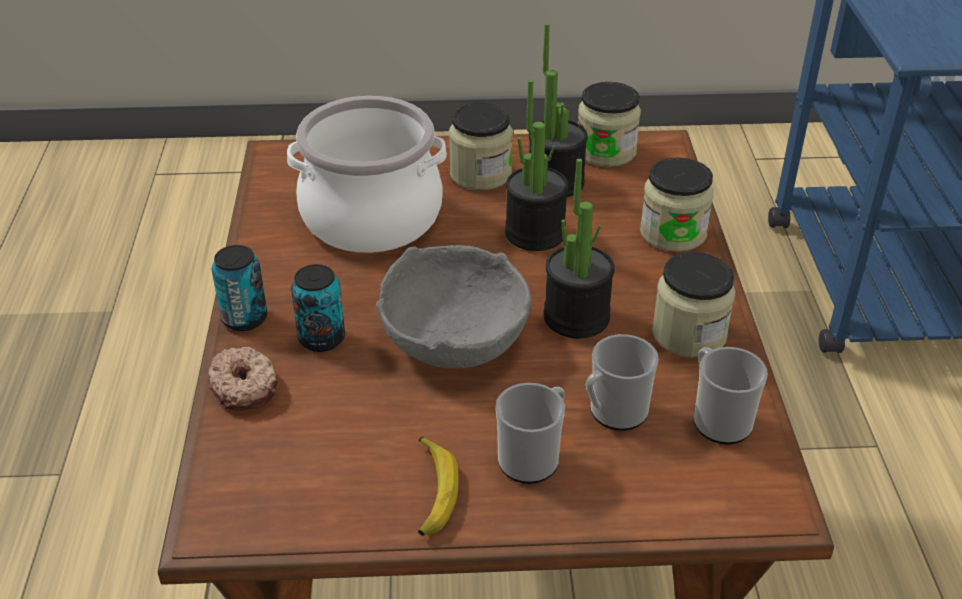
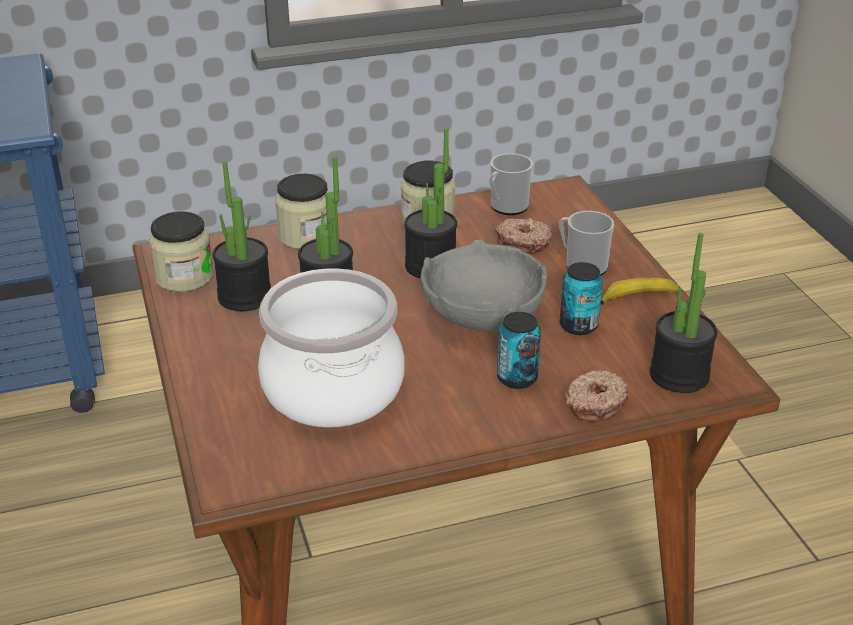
camera: 105 degrees left, 5 degrees down
(244, 318) = (514, 427): can -> can (578, 326)
(250, 476) = (679, 375): none -> potted plant
(480, 174) = (239, 339): jar -> none
(613, 413) = (523, 242): mug -> donut

